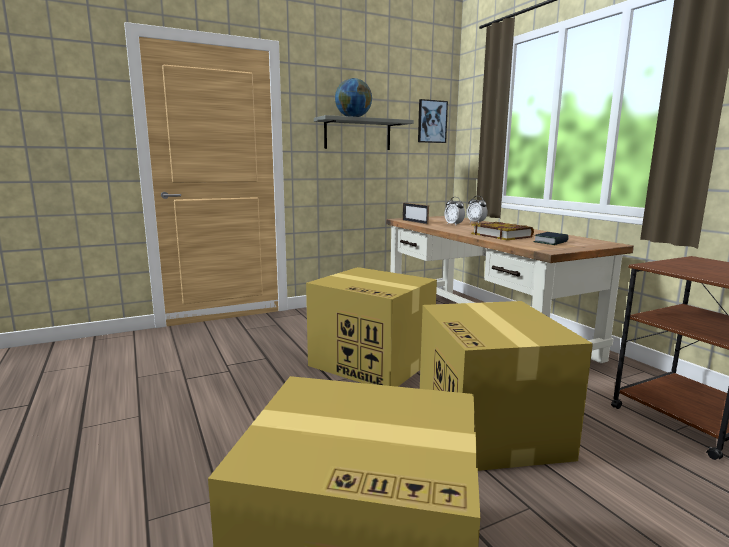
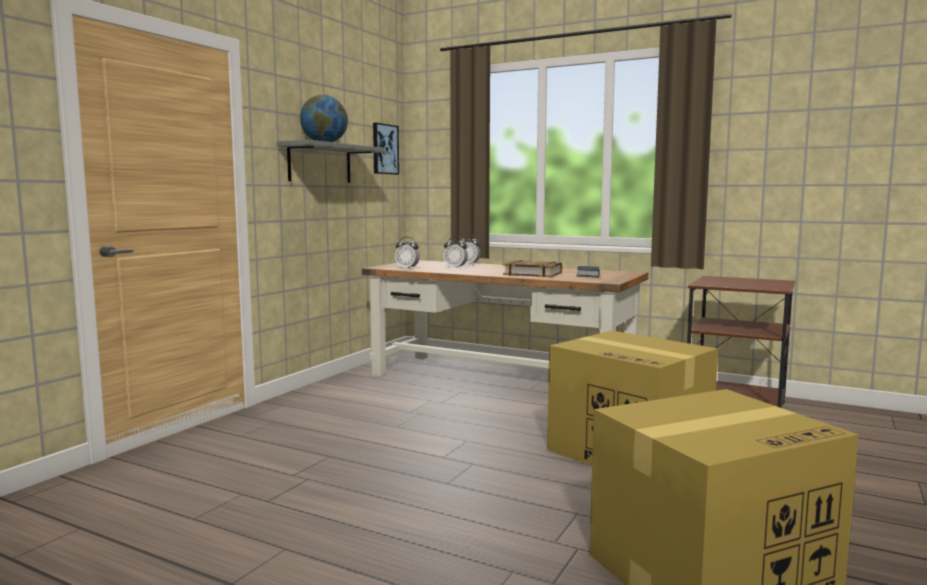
camera: 35 degrees left, 5 degrees down
(373, 363) = (453, 432): cardboard box -> none
(415, 222) = (407, 269): picture frame -> alarm clock

